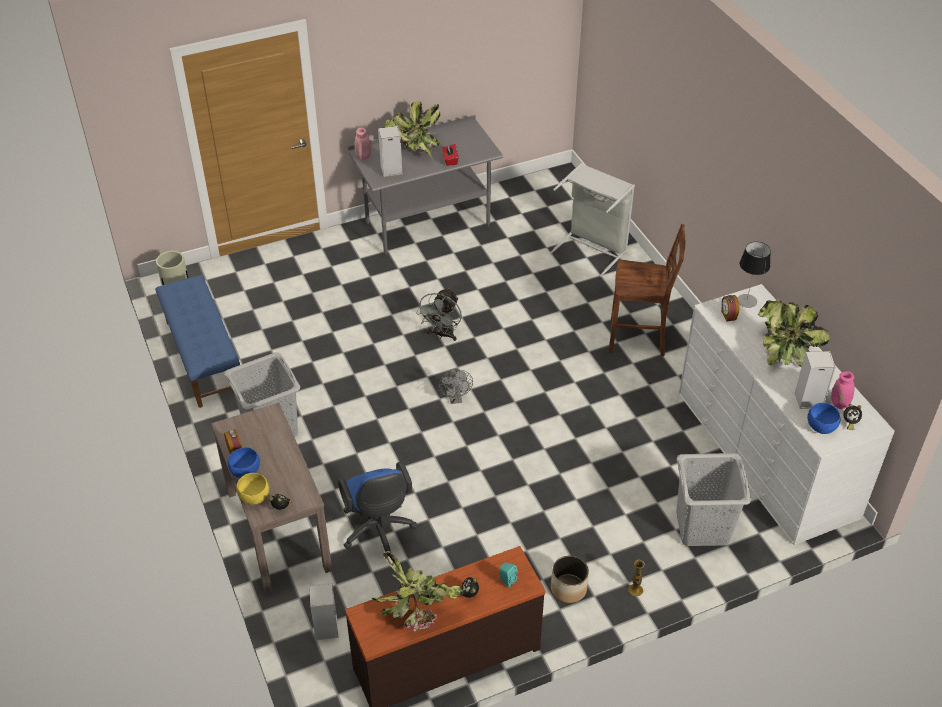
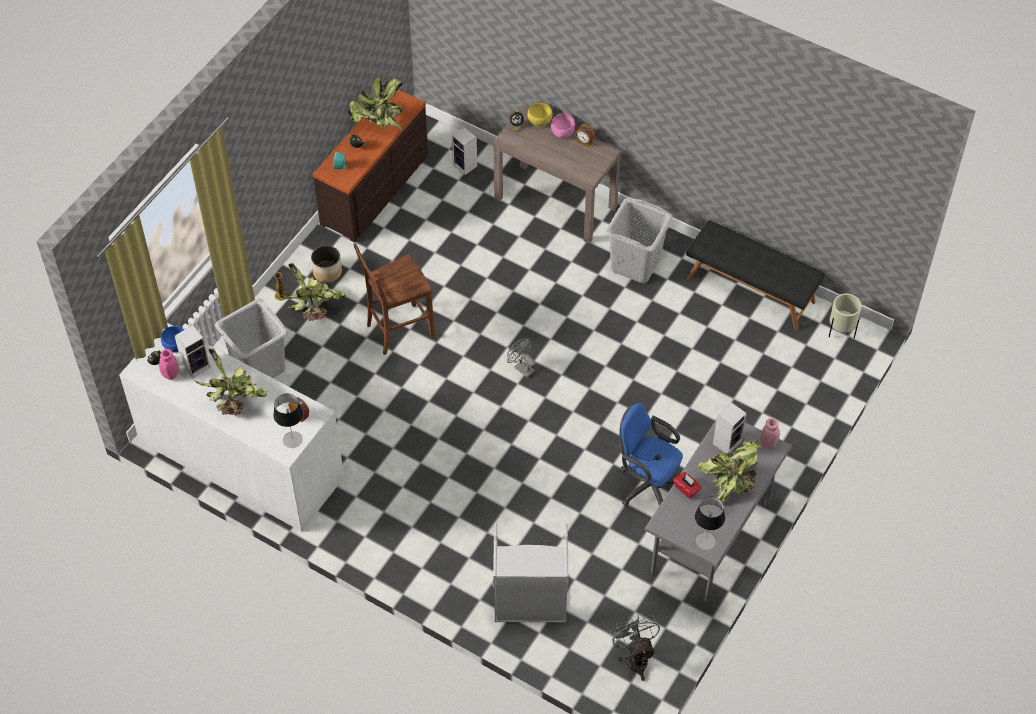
camera: 145 degrees right, 10 degrees up
(202, 357) = (751, 289): blue bench -> black bench
(246, 472) = (562, 133): blue bowl -> pink bowl
(378, 532) = (487, 238): blue office chair -> blue office chair (647, 485)
(442, 335) = (584, 421): grey fan -> grey fan (635, 657)
(468, 131) = (706, 541): none -> table lamp
(607, 555) = (315, 308): none -> potted plant
(638, 339) = (413, 516): brown chair -> brown chair (398, 330)

